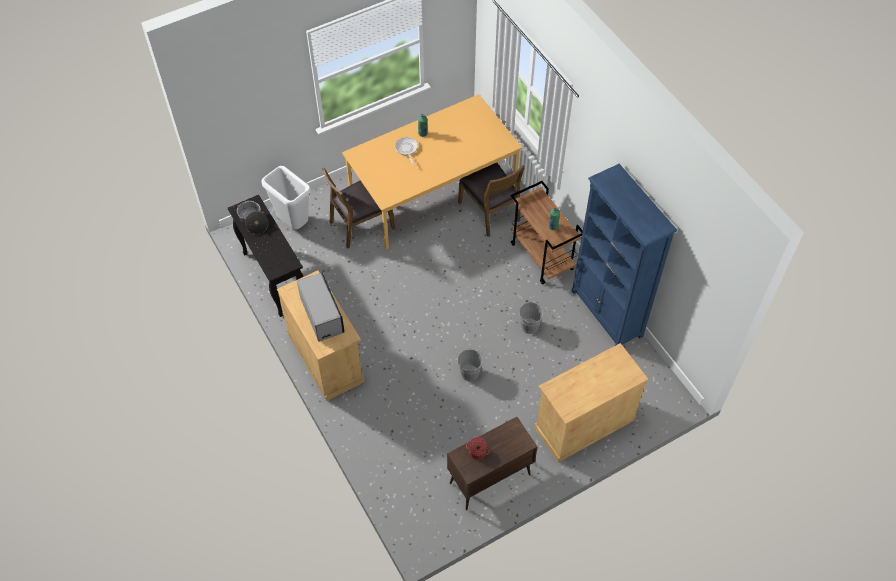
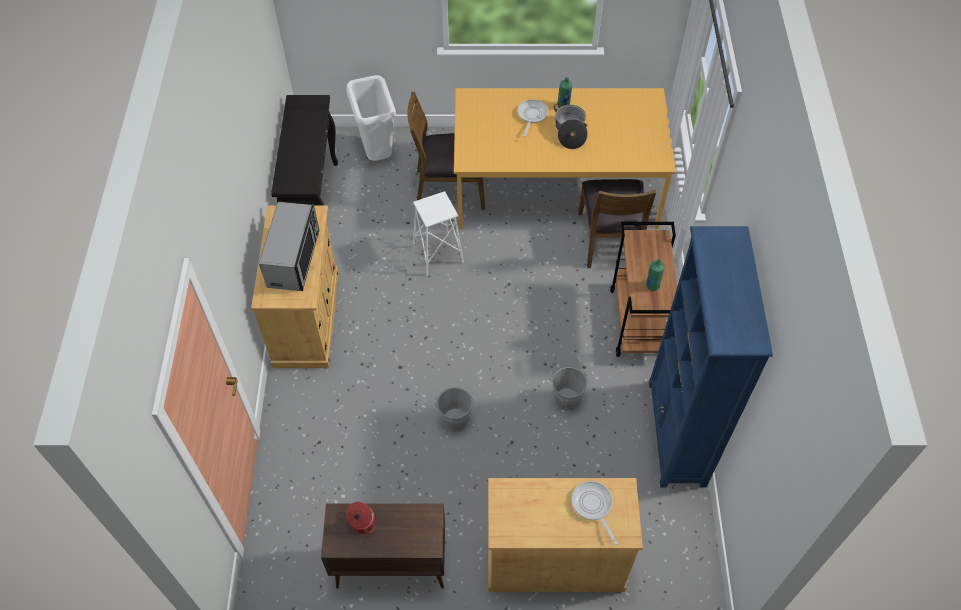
camera: 30 degrees right, 0 degrees up
(253, 221) = (302, 121): cooking pot -> cooking pot (570, 132)
(384, 273) = (437, 254): none -> white stool
(607, 370) = (593, 506): none -> frying pan

